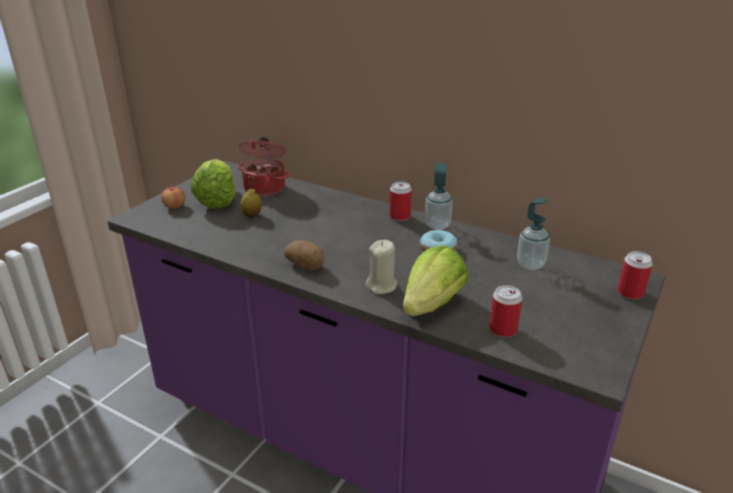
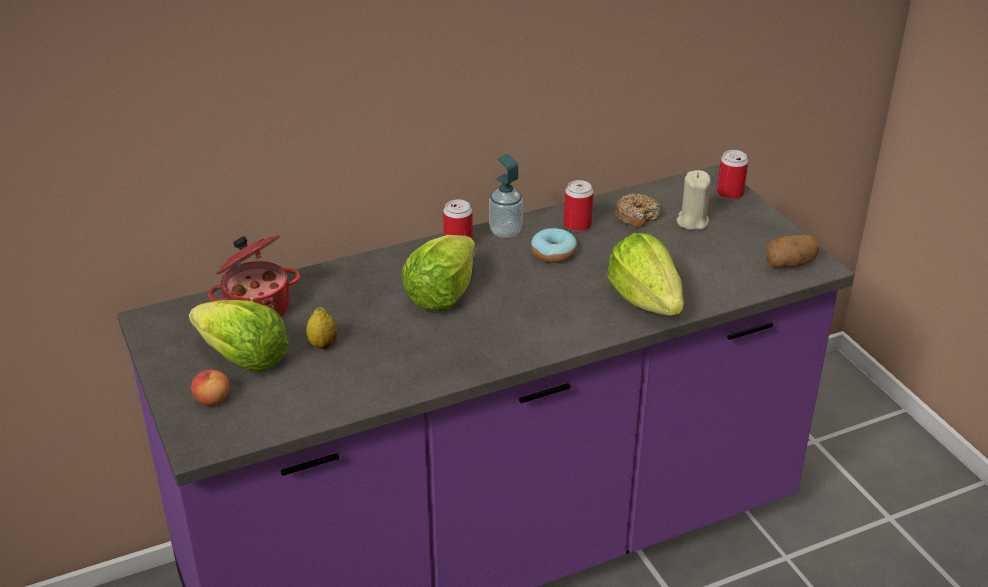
camera: 55 degrees left, 5 degrees up
(306, 266) = (492, 347): potato -> potato (790, 264)
(342, 230) = (442, 294): none -> lettuce
(382, 286) = (584, 315): beige candle -> beige candle (692, 221)
(503, 329) = (720, 281): can -> can (577, 225)
(530, 264) = (636, 217): soap dispenser -> donut

